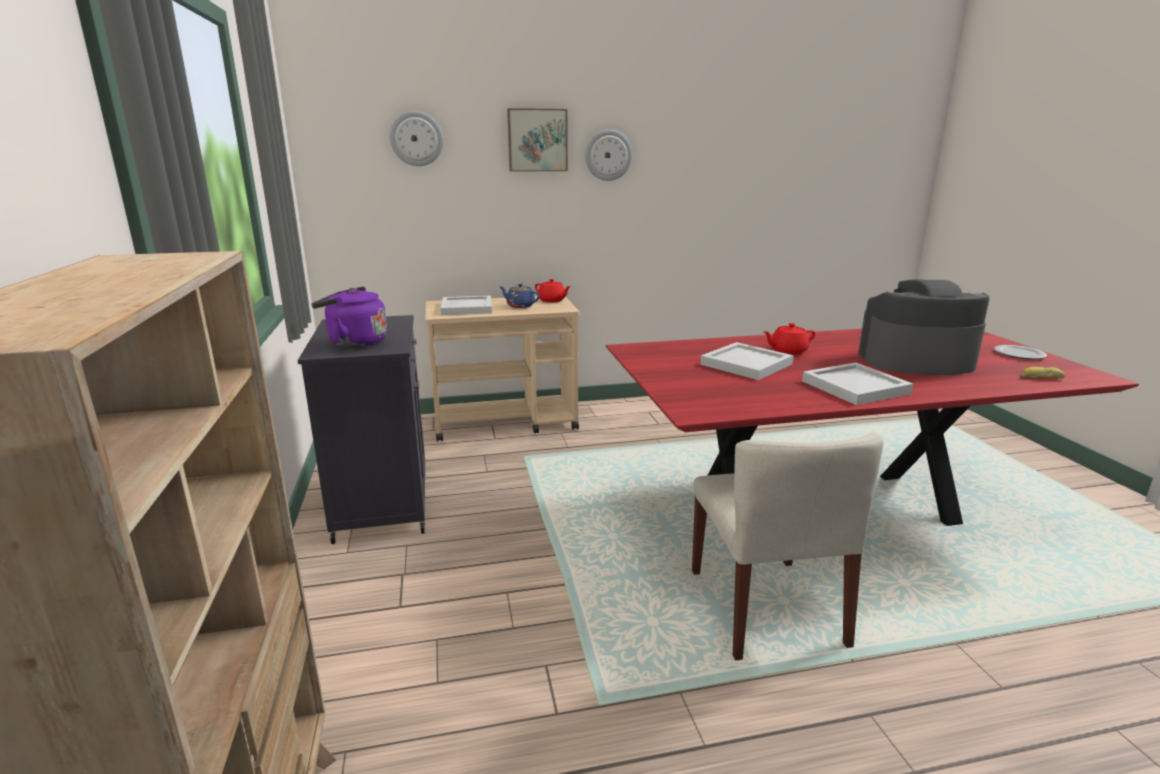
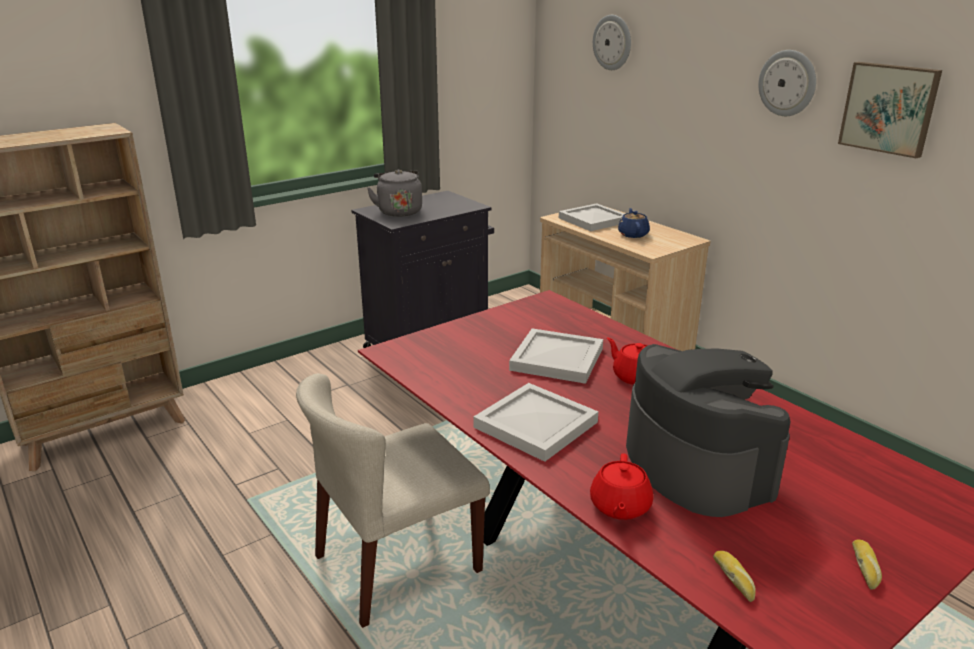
camera: 65 degrees right, 5 degrees up
(354, 343) = (399, 211): purple kettle -> grey kettle
(537, 140) = (713, 55): picture -> picture (889, 108)
(552, 301) = (674, 241): red teapot -> red teapot (619, 507)
(1018, 354) = (866, 569): plate -> bread

